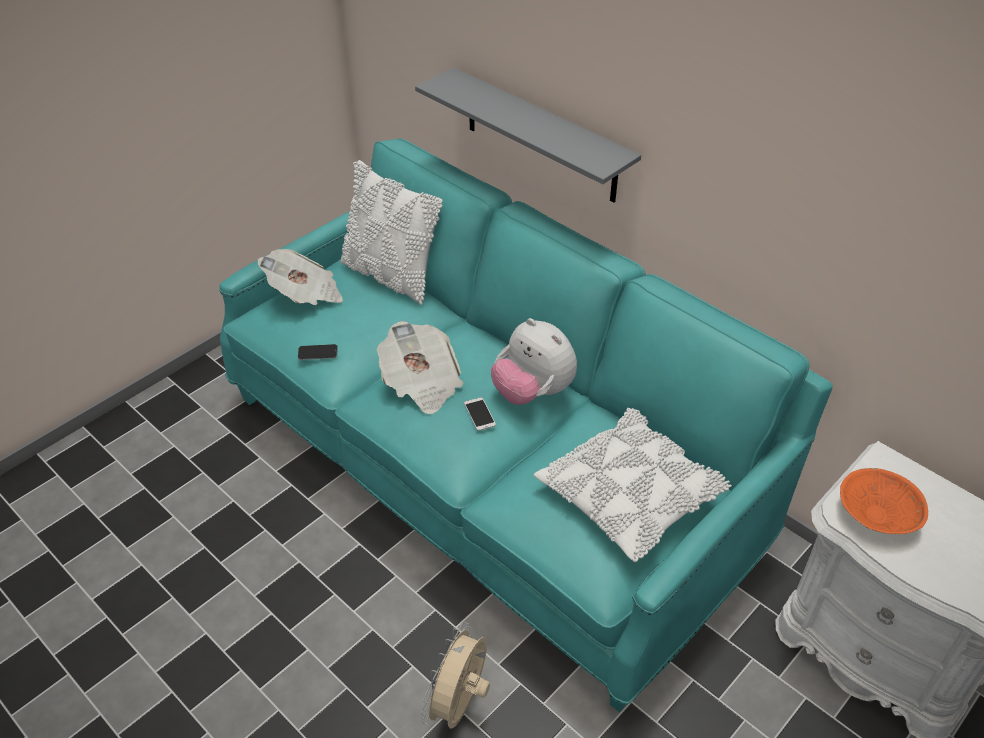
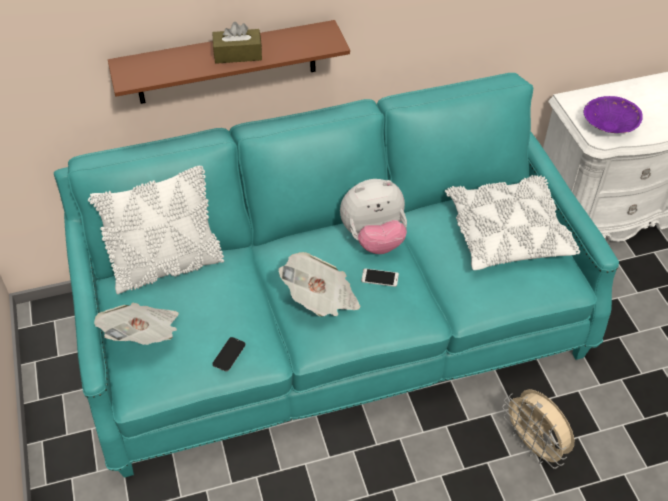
camera: 60 degrees left, 5 degrees up
(526, 122) = (238, 54): none -> brown tissue box
(540, 136) = (226, 63): grey shelf -> brown shelf
(876, 514) = (608, 126): orange bowl -> purple bowl

